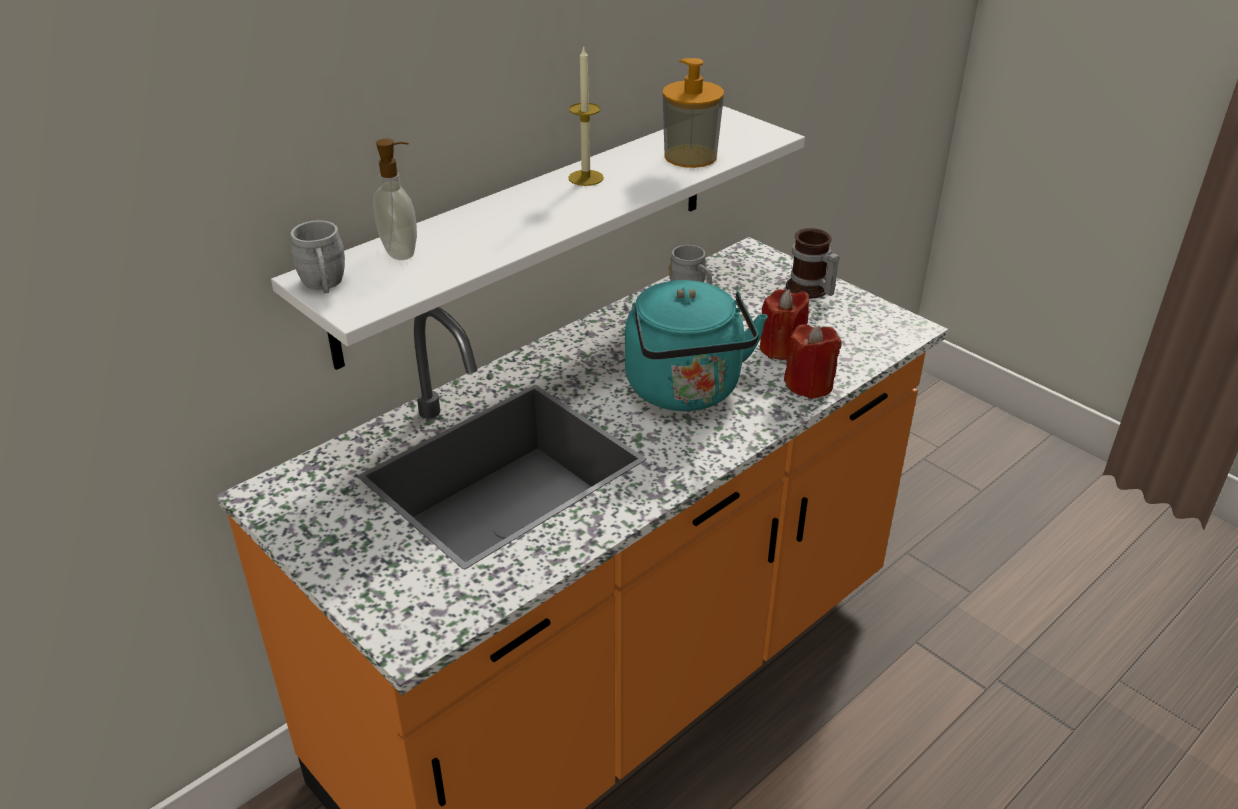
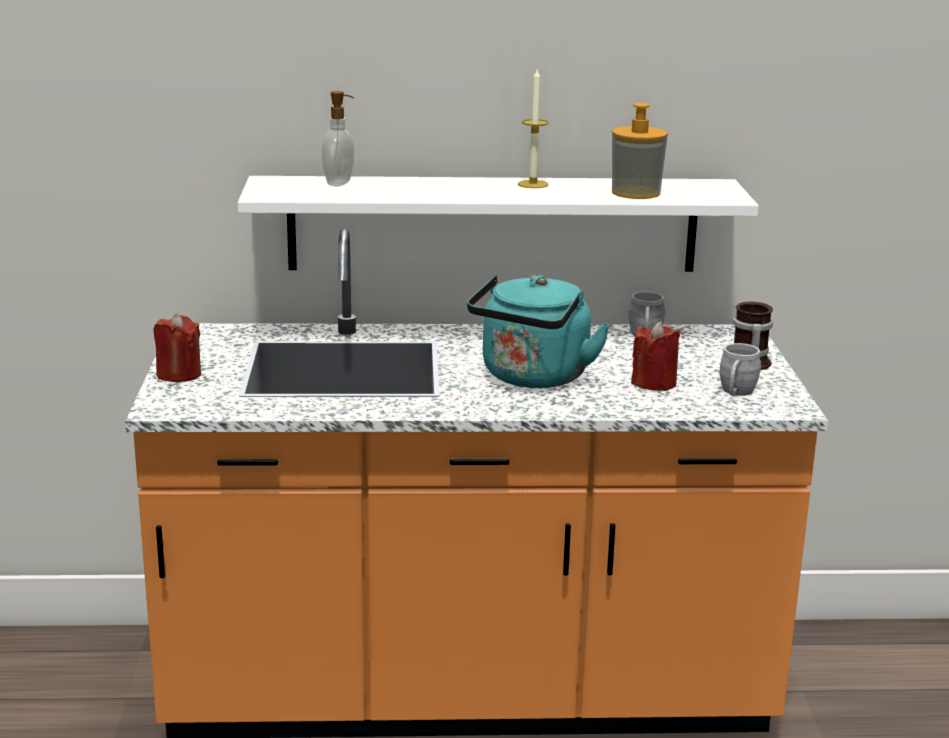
camera: 40 degrees right, 15 degrees down
(324, 286) = (268, 184): grey mug -> grey mug (736, 393)
(809, 385) = (634, 406): red candle -> red candle (179, 374)

